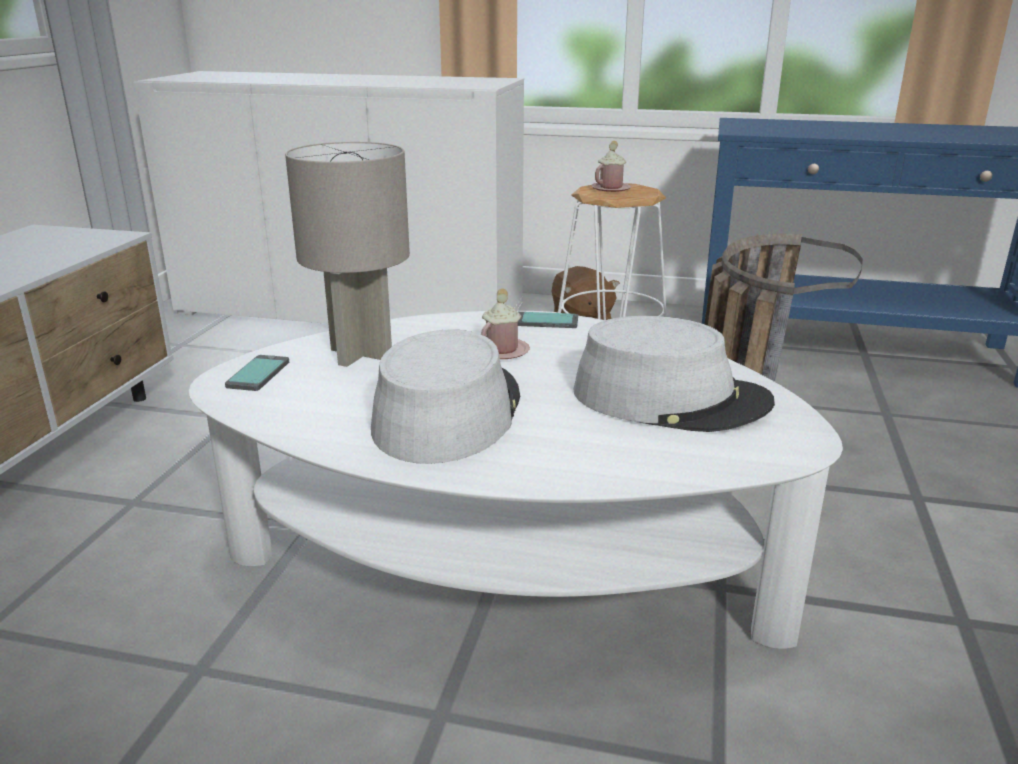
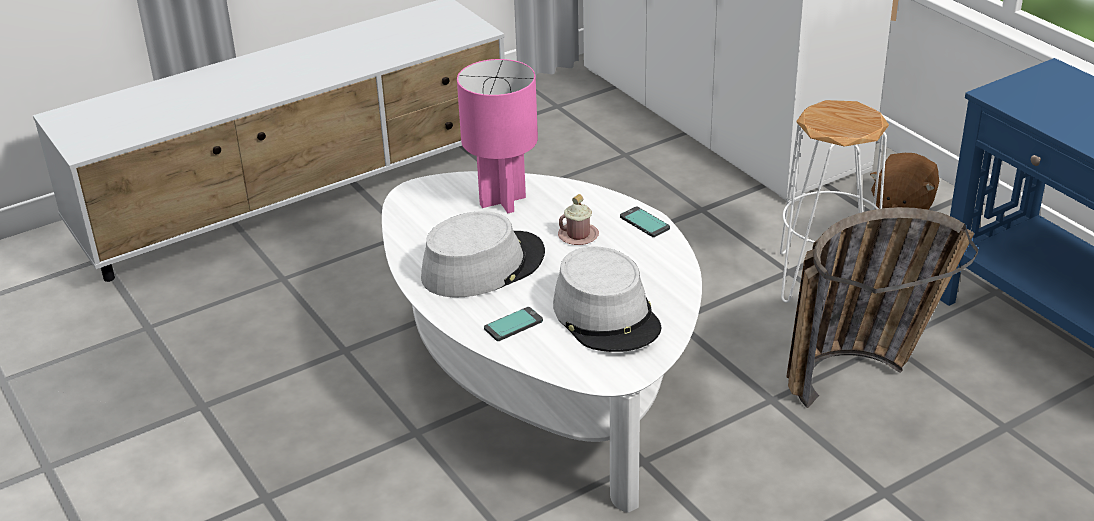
camera: 45 degrees right, 10 degrees up
(258, 374) = (434, 193): phone -> phone (513, 325)
(361, 353) = (503, 200): grey table lamp -> pink table lamp
(611, 189) = (841, 113): pink mug -> none

